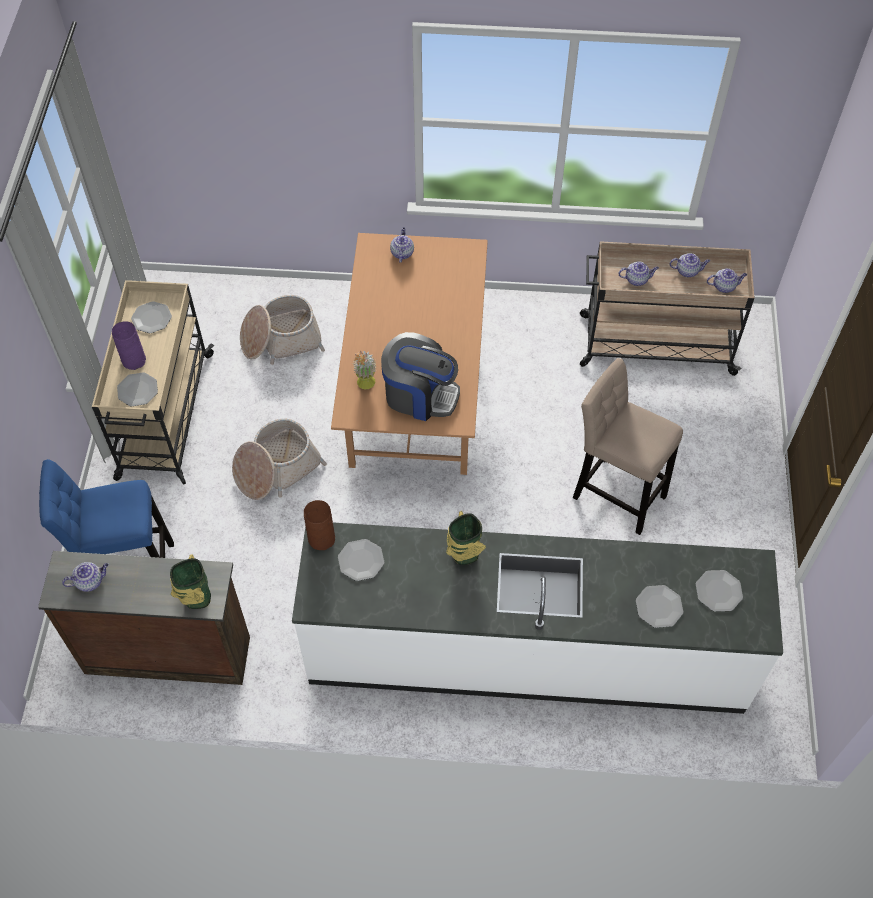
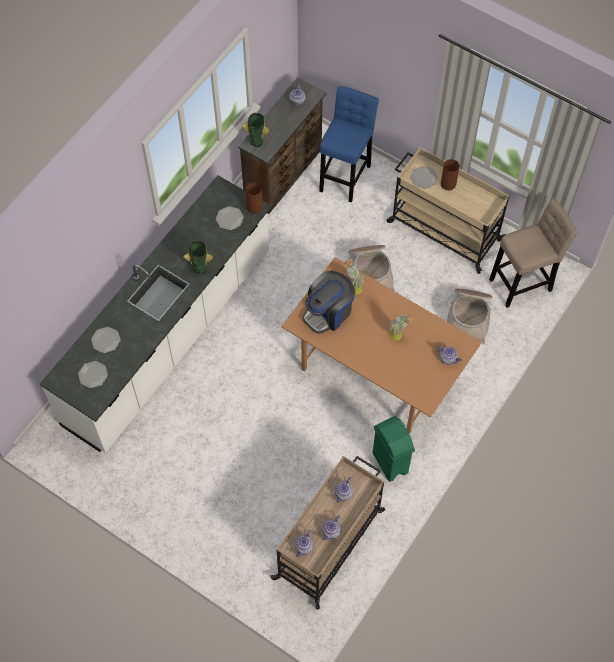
camera: 120 degrees right, 5 degrees up
(134, 359) = (448, 184): purple vase -> brown vase
(152, 318) = (476, 204): plate -> none
(404, 310) = (399, 336): none -> potted plant
(523, 333) = (390, 463): none -> green trash can
(615, 493) = (235, 445): beige stool -> beige stool (523, 283)

